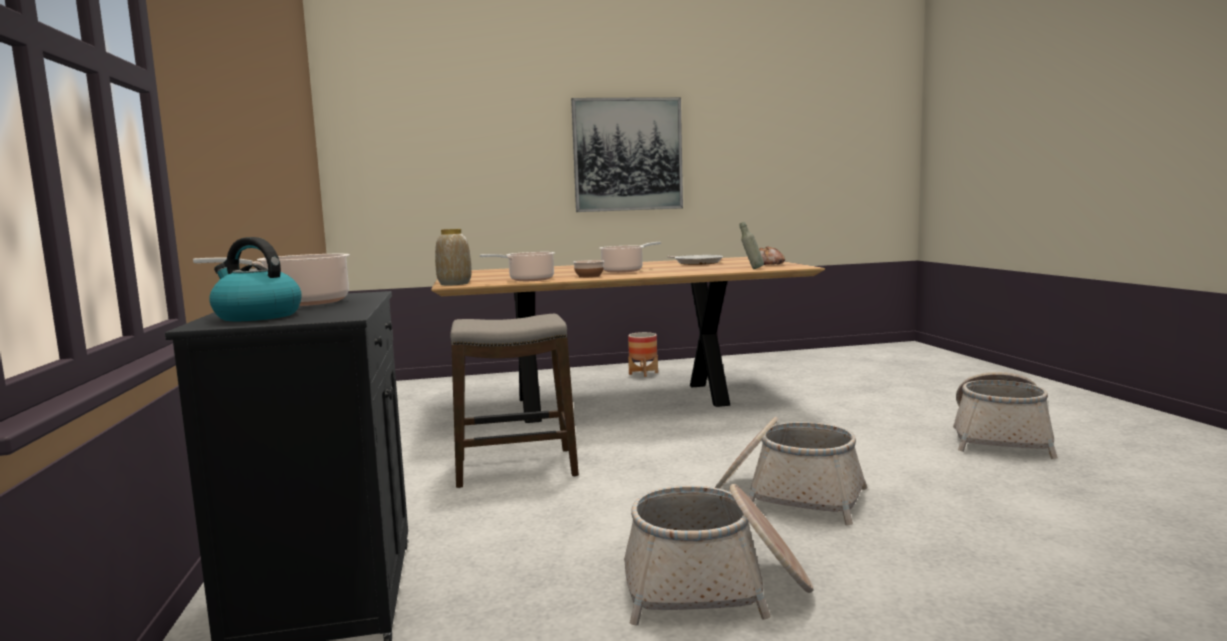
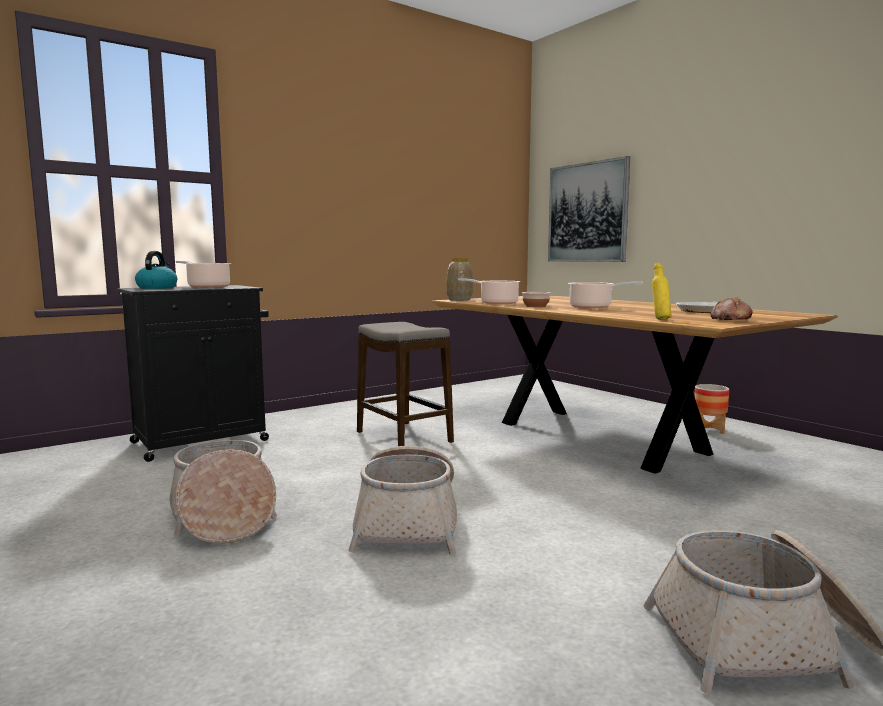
camera: 65 degrees right, 0 degrees up
(627, 155) = (763, 186): picture -> picture (587, 212)
(751, 269) = (659, 319): grey bottle -> yellow bottle

